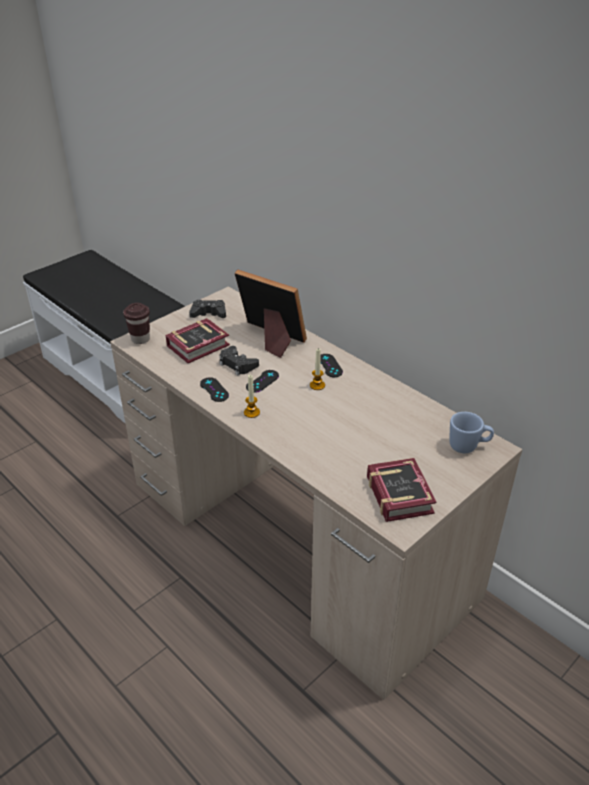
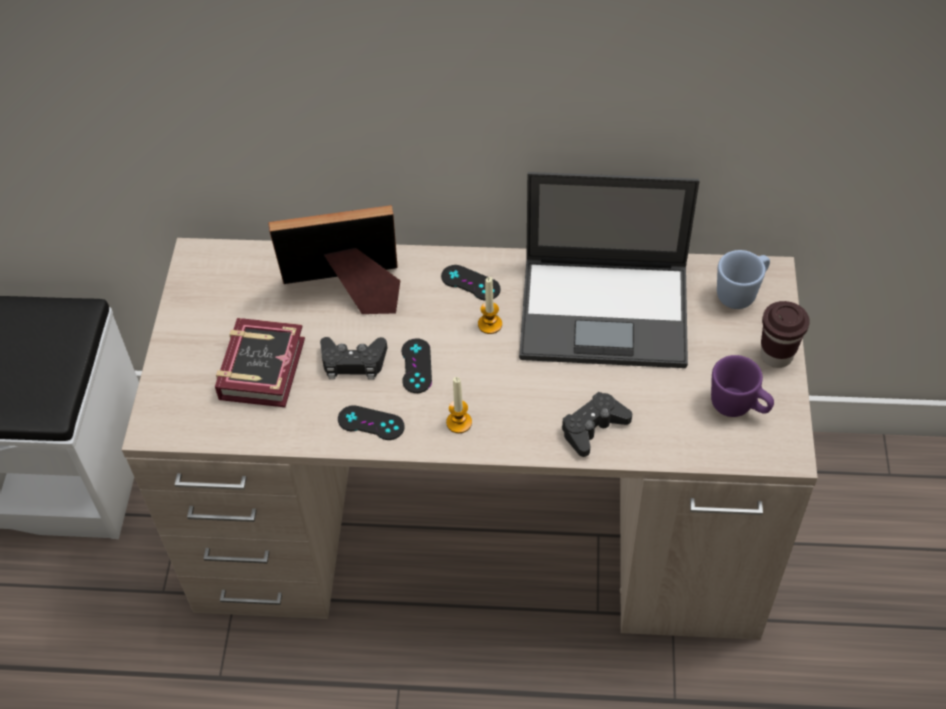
camera: 40 degrees left, 15 degrees up
(140, 339) = (165, 415): brown cup -> brown cup (776, 355)
(209, 313) = (210, 304): black game controller -> black game controller (593, 428)
(382, 413) = (606, 312): none -> laptop
(400, 492) = (738, 407): book -> purple mug

